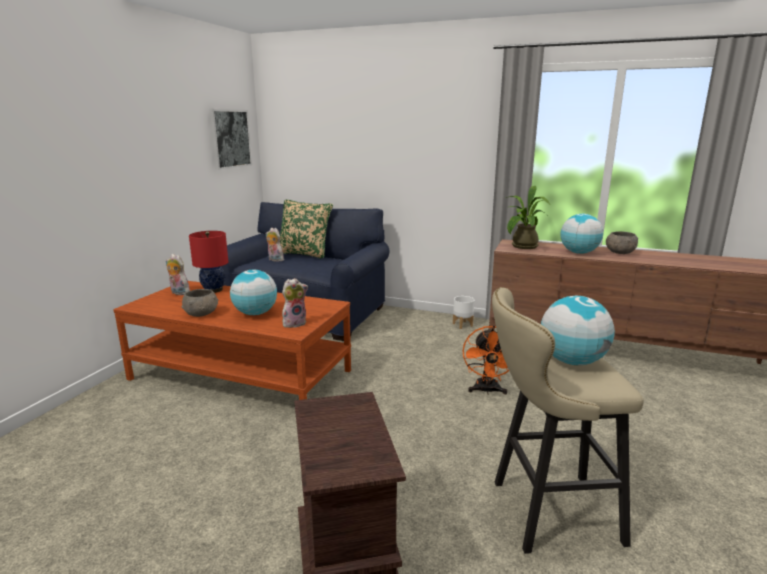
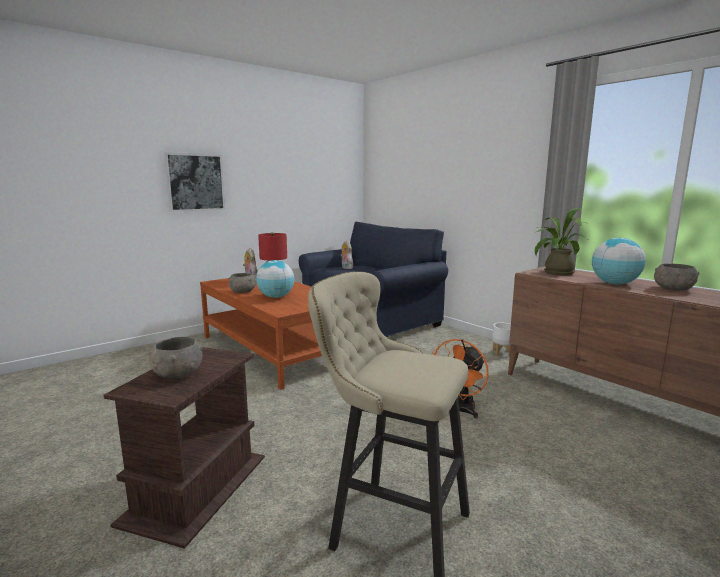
camera: 30 degrees right, 5 degrees down
(230, 138) = (331, 167): picture -> picture (195, 182)
(294, 323) = (291, 307): plush toy -> none
(304, 255) = (375, 267): green pillow -> none
(340, 440) = (177, 374): none -> grey bowl
(572, 361) = (417, 359): globe -> none

